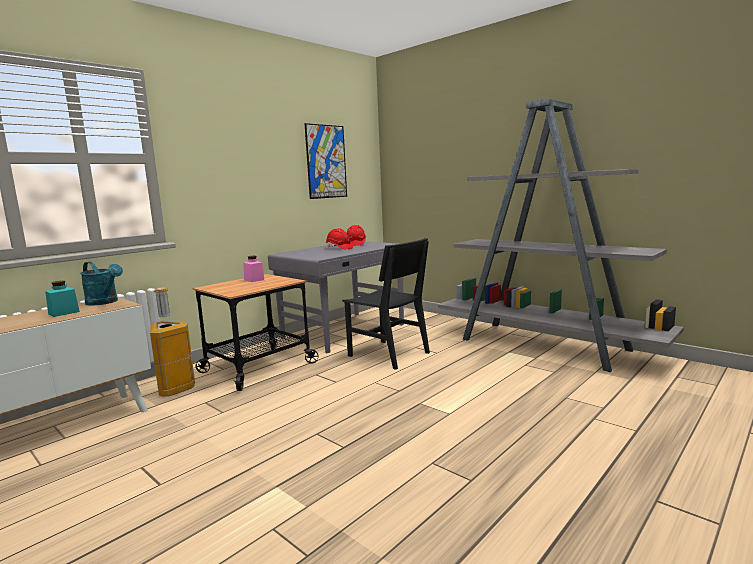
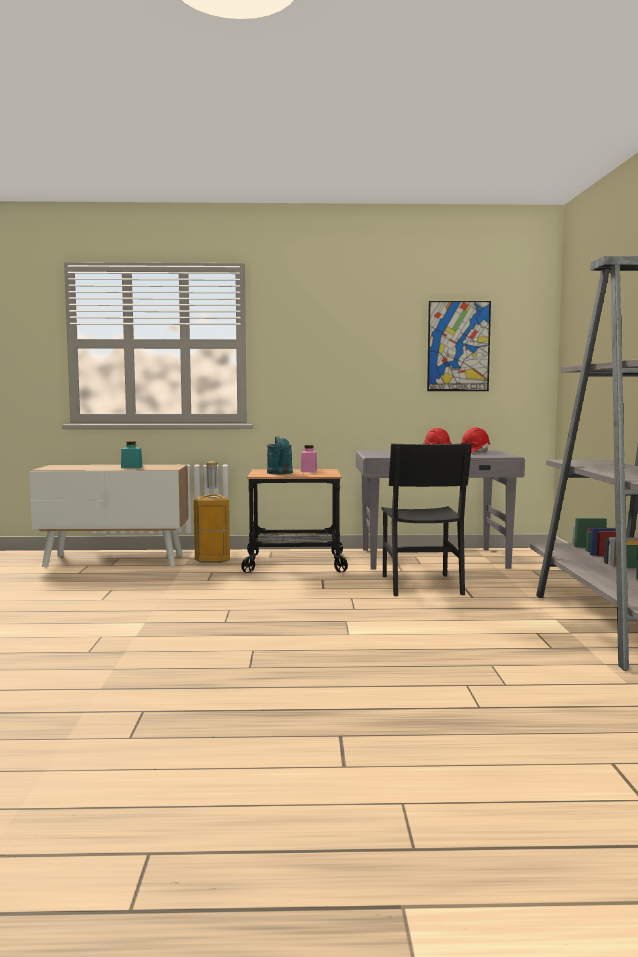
camera: 45 degrees right, 5 degrees down
(105, 302) = (168, 466): turquoise watering can -> turquoise watering can (280, 473)

